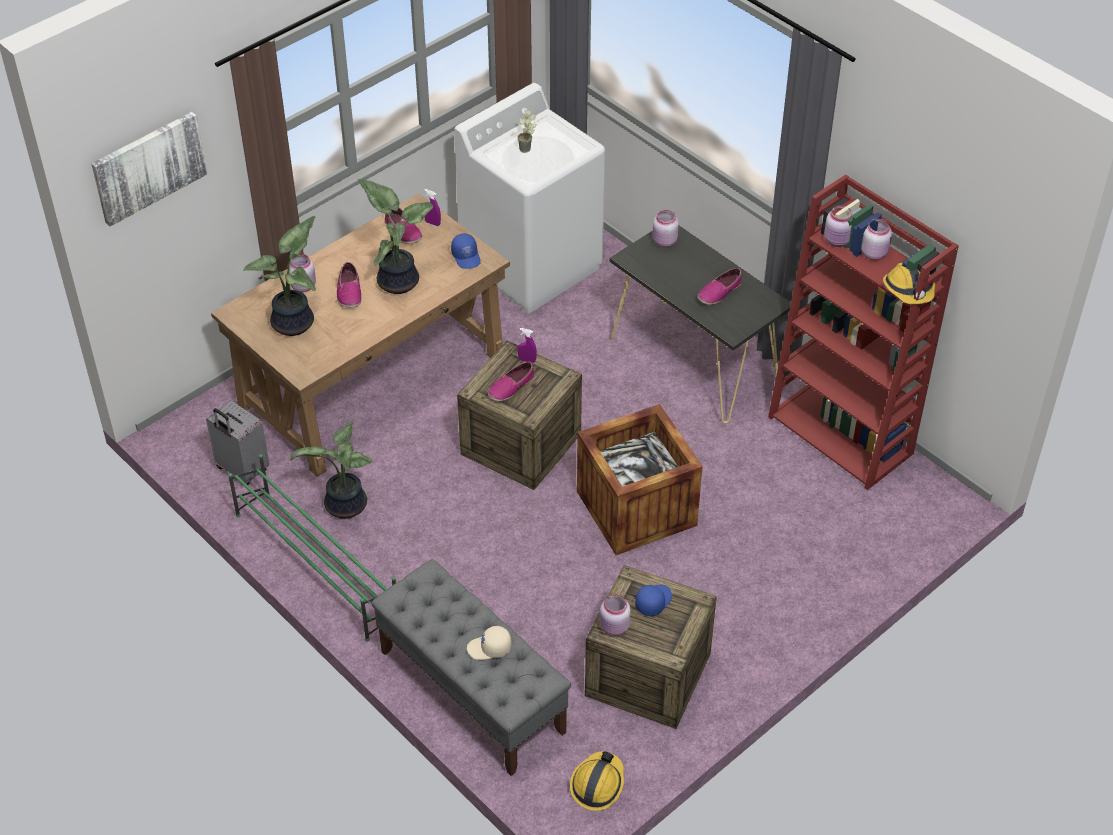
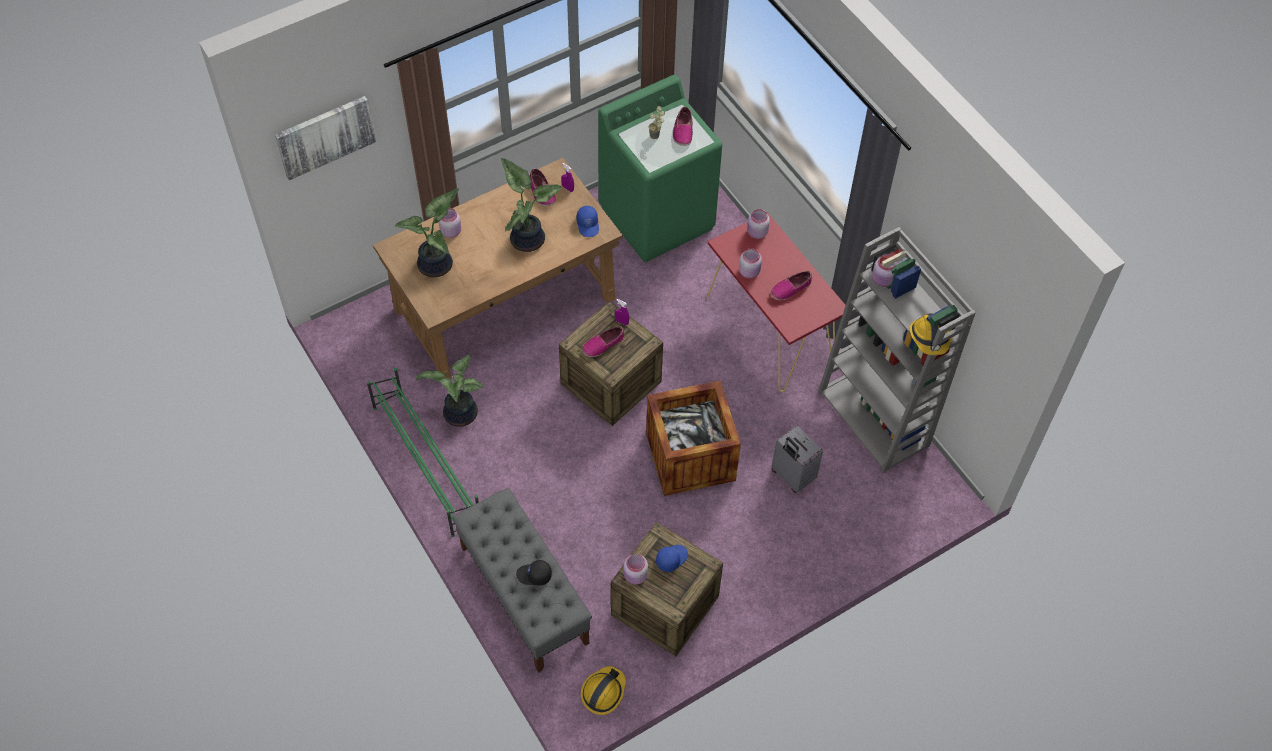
camera: 10 degrees right, 10 degrees up
(241, 470) = (385, 369): grey suitcase -> grey suitcase (792, 476)
(349, 292) = (486, 243): shoe -> shoe (683, 131)
(489, 648) = (534, 575): beige cap -> black cap
(532, 265) = (657, 217): white washing machine -> green washing machine
(695, 362) = (770, 330): black console table -> red console table
(842, 435) = (875, 419): red bookcase -> grey bookcase
(874, 253) = (911, 297): pink jar -> pink jar (749, 271)

